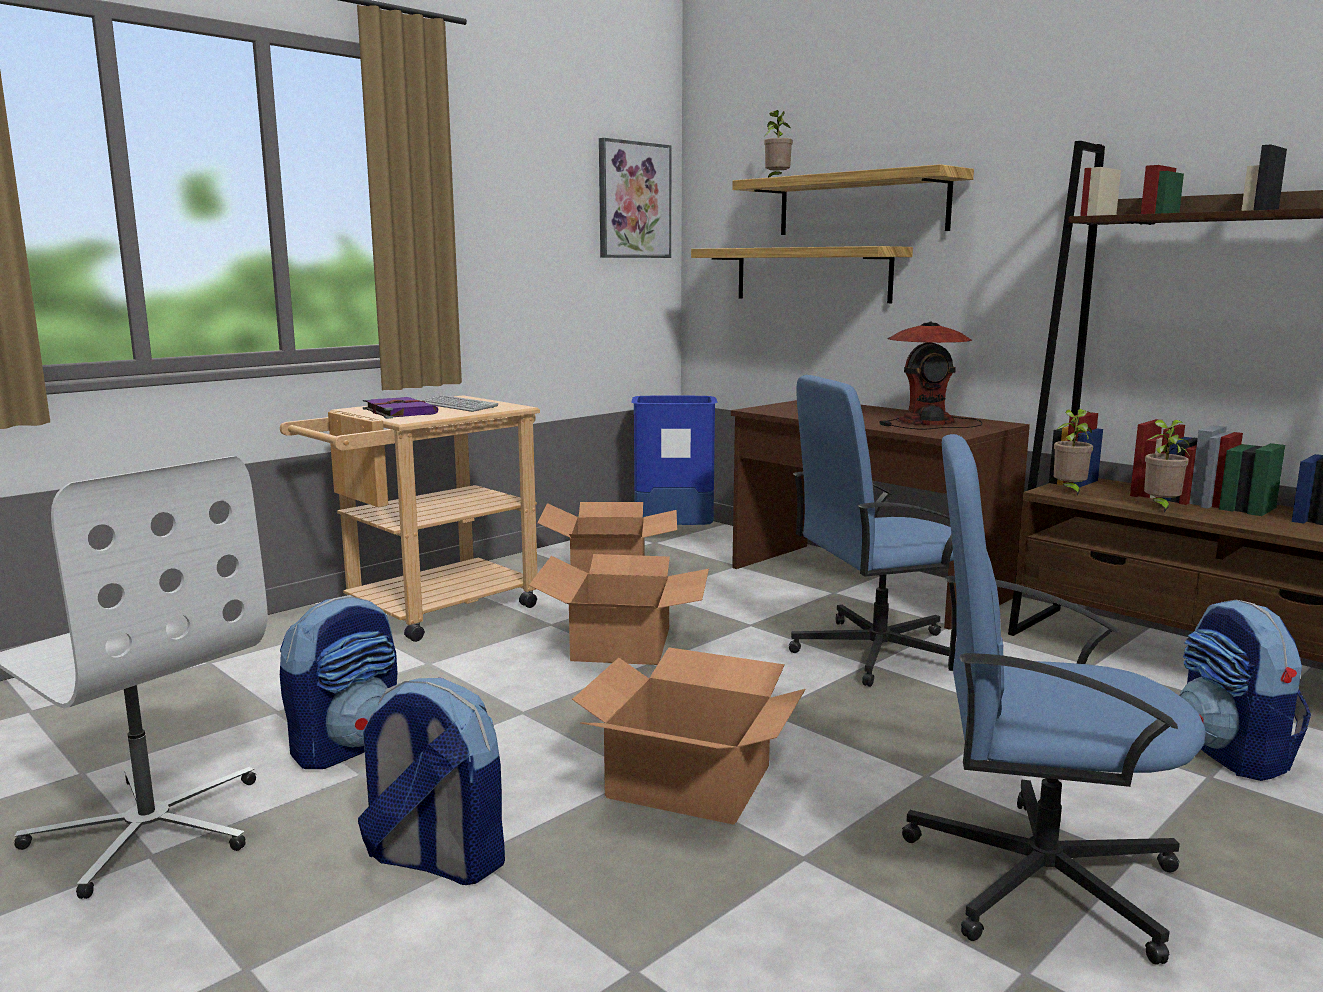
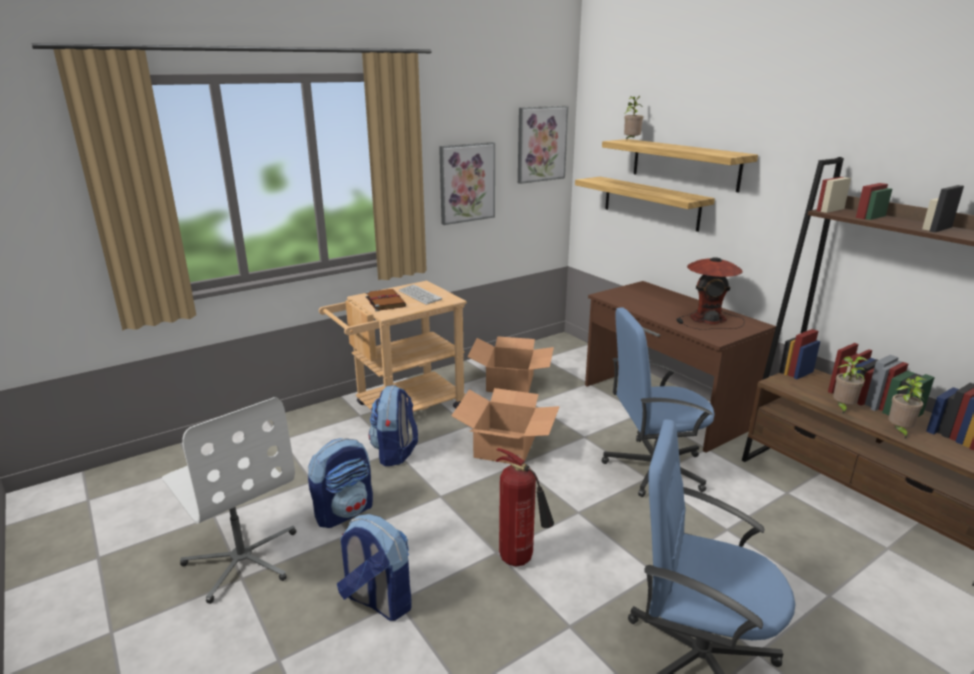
camera: 10 degrees right, 10 degrees up
(399, 411) = (385, 301): purple book -> brown book
(522, 247) = (467, 183): none -> picture
(674, 535) = (556, 352): blue trash can -> none
(689, 780) = (520, 560): cardboard box -> fire extinguisher
(1069, 491) = (788, 384): potted plant -> potted plant (899, 431)
(1232, 754) = (850, 579): backpack -> backpack (395, 453)

